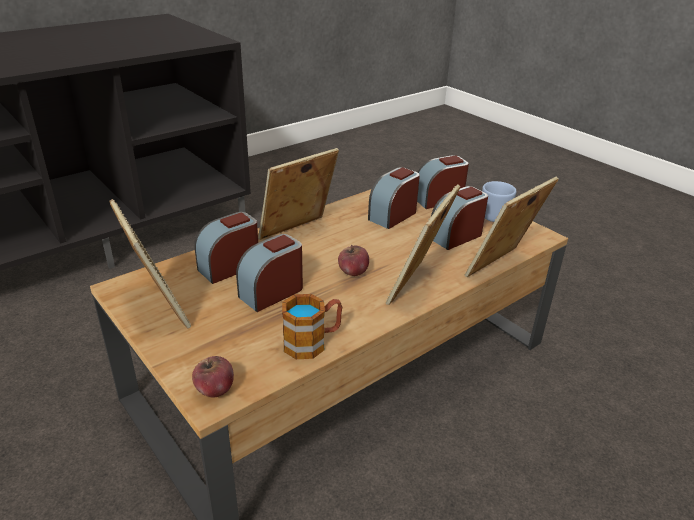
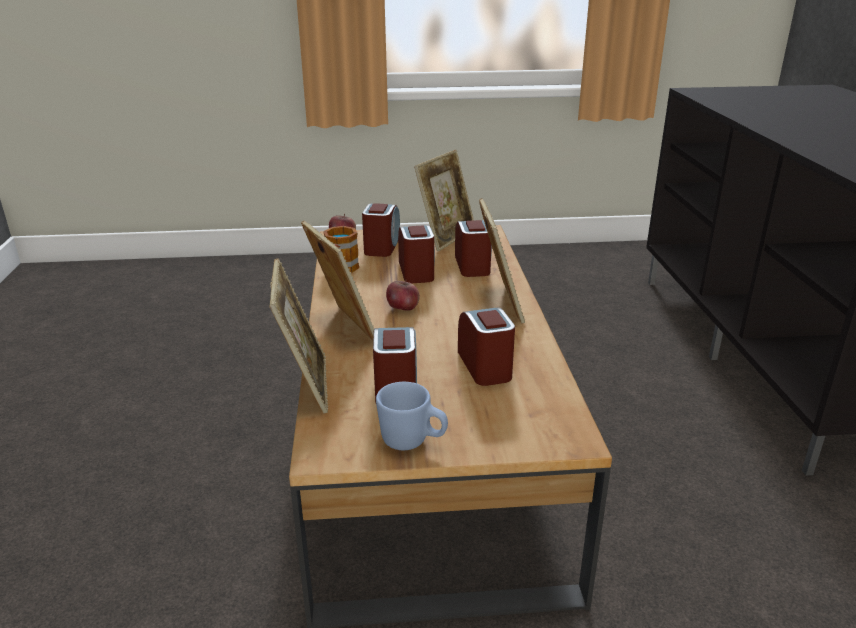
camera: 125 degrees right, 5 degrees down
(158, 307) = (446, 237): picture frame -> picture frame turned 60 degrees counterclockwise
(439, 199) = (497, 419): alarm clock -> alarm clock (382, 246)

